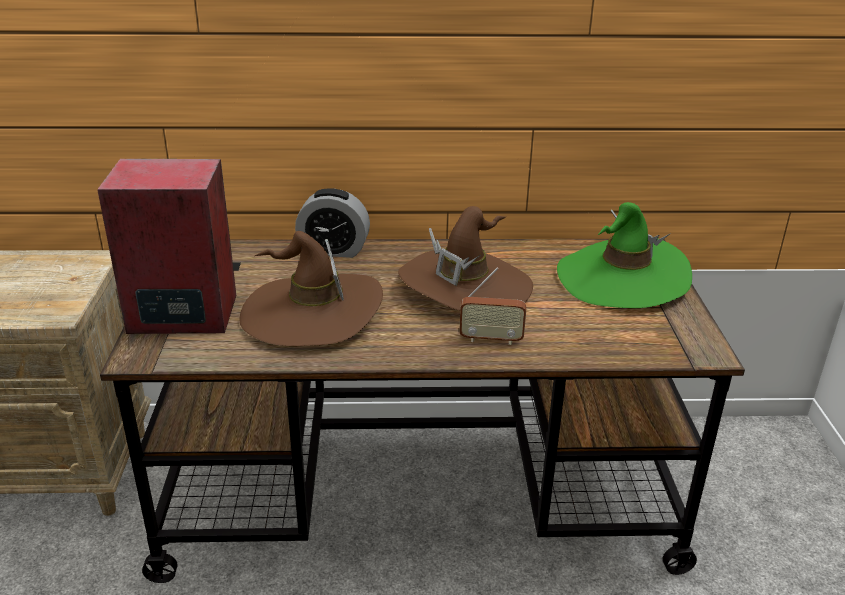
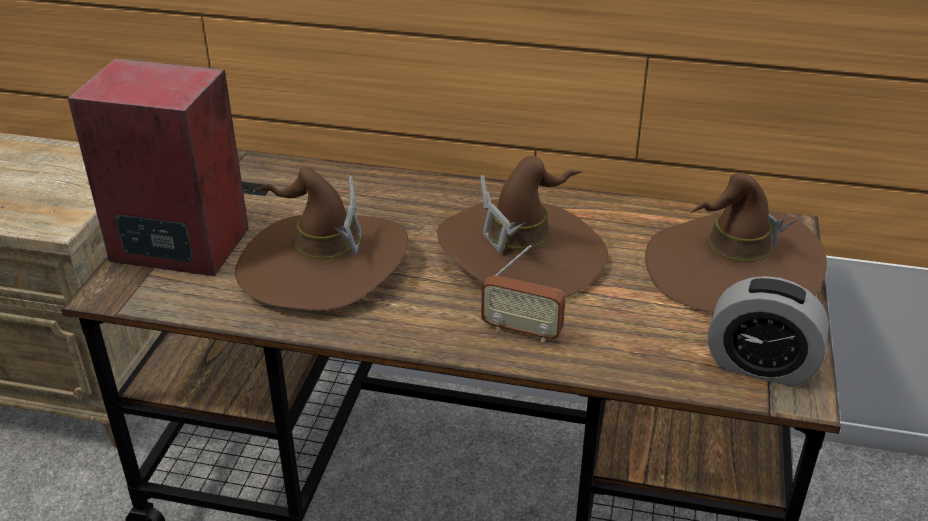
camera: 15 degrees right, 5 degrees up
(334, 250) = (385, 182): alarm clock -> alarm clock (760, 366)
(622, 279) = (732, 269): green hat -> brown hat

